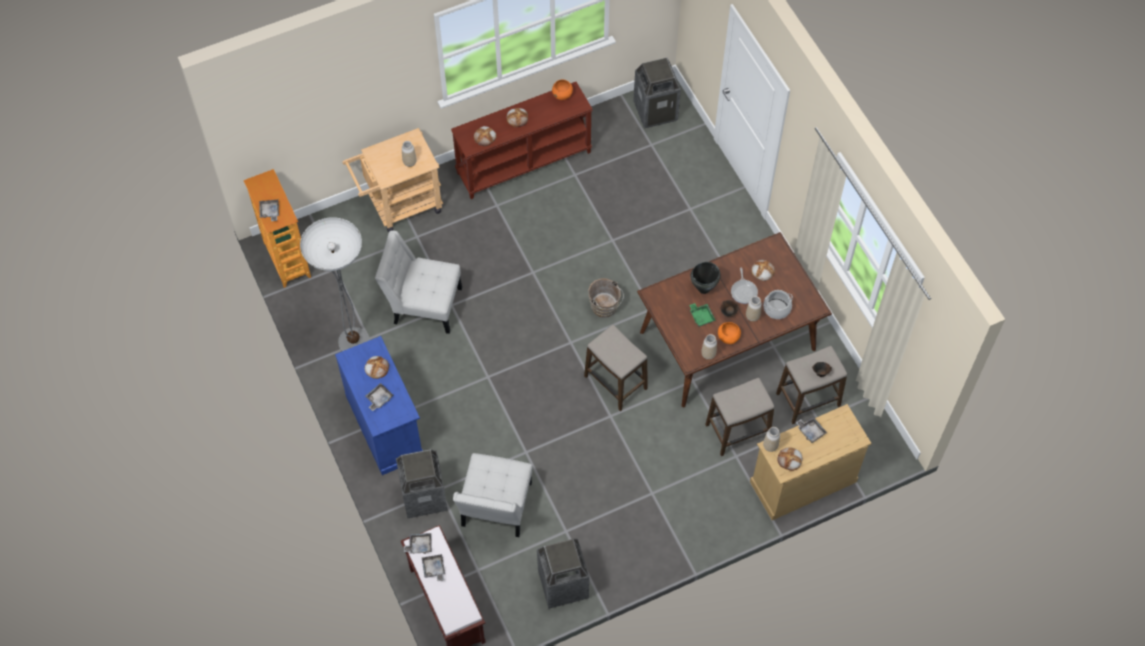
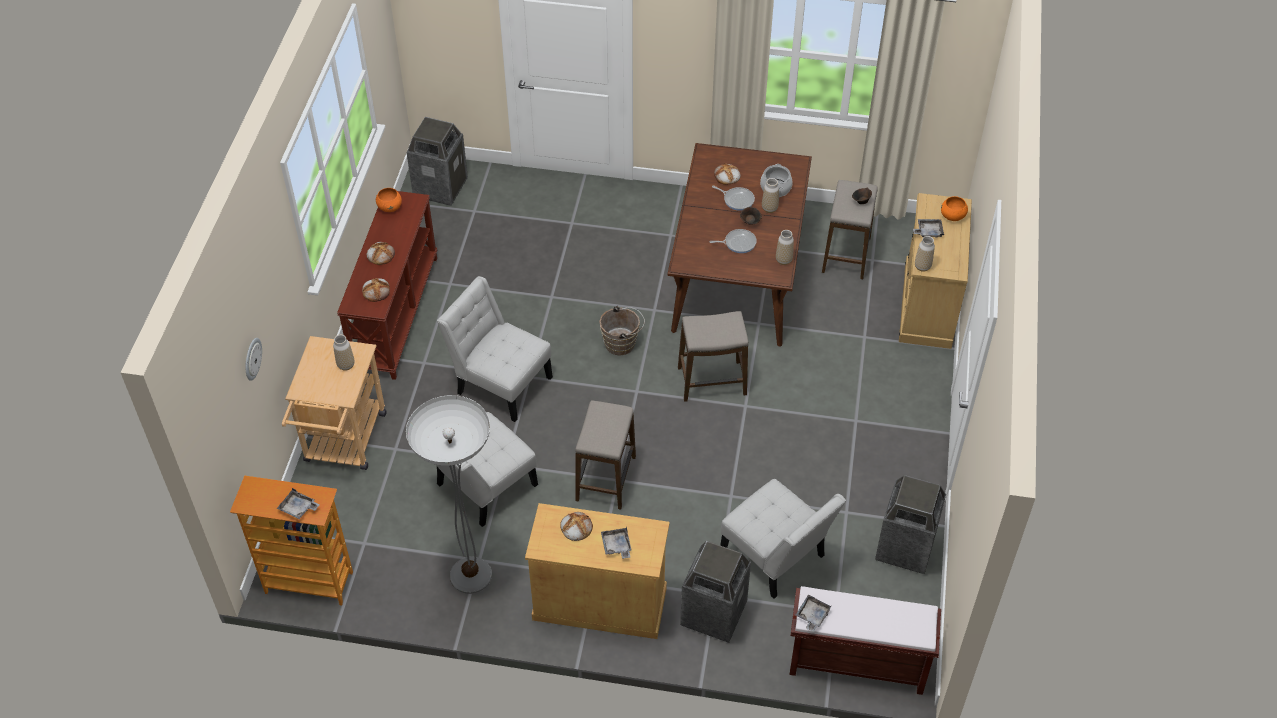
camera: 55 degrees left, 10 degrees down
(329, 110) = (252, 358): none -> wall clock
(385, 426) = (600, 603): blue cabinet -> beige cabinet
(434, 569) = (850, 617): grey tray -> none
(515, 259) = (500, 382): none -> white chair
(701, 316) = (738, 243): green tray -> frying pan
(704, 289) = (709, 225): black cooking pot -> none
(728, 337) = (777, 237): orange bowl -> orange bowl (953, 216)
(737, 431) = (839, 321): stool -> stool (606, 478)
(789, 460) = (947, 261): bread -> none

